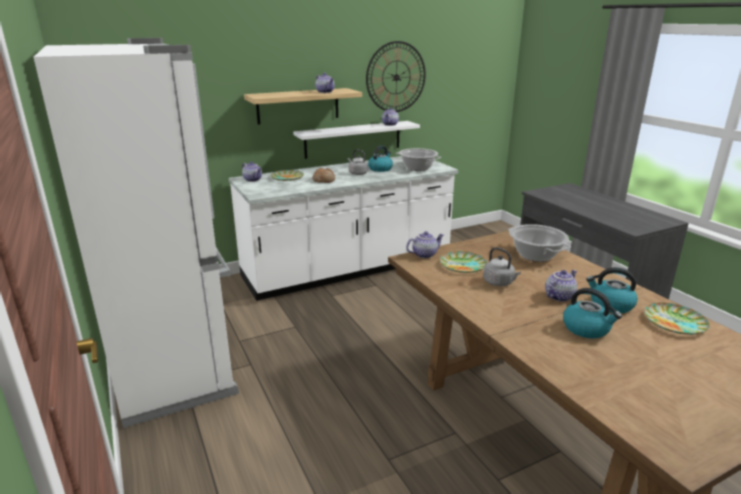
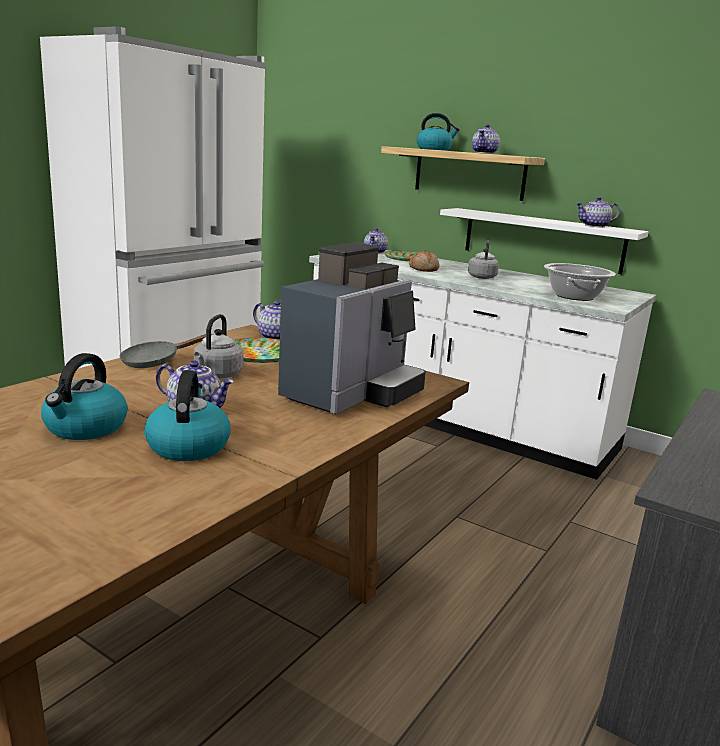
camera: 60 degrees right, 5 degrees down
(380, 169) = (526, 283): kettle -> kettle (434, 149)
(396, 77) = (637, 151): wall clock -> none
(467, 296) = (156, 361): none -> grey frying pan
(535, 255) = (352, 393): cooking pot -> coffee machine
(674, 322) = (143, 500): plate -> none

